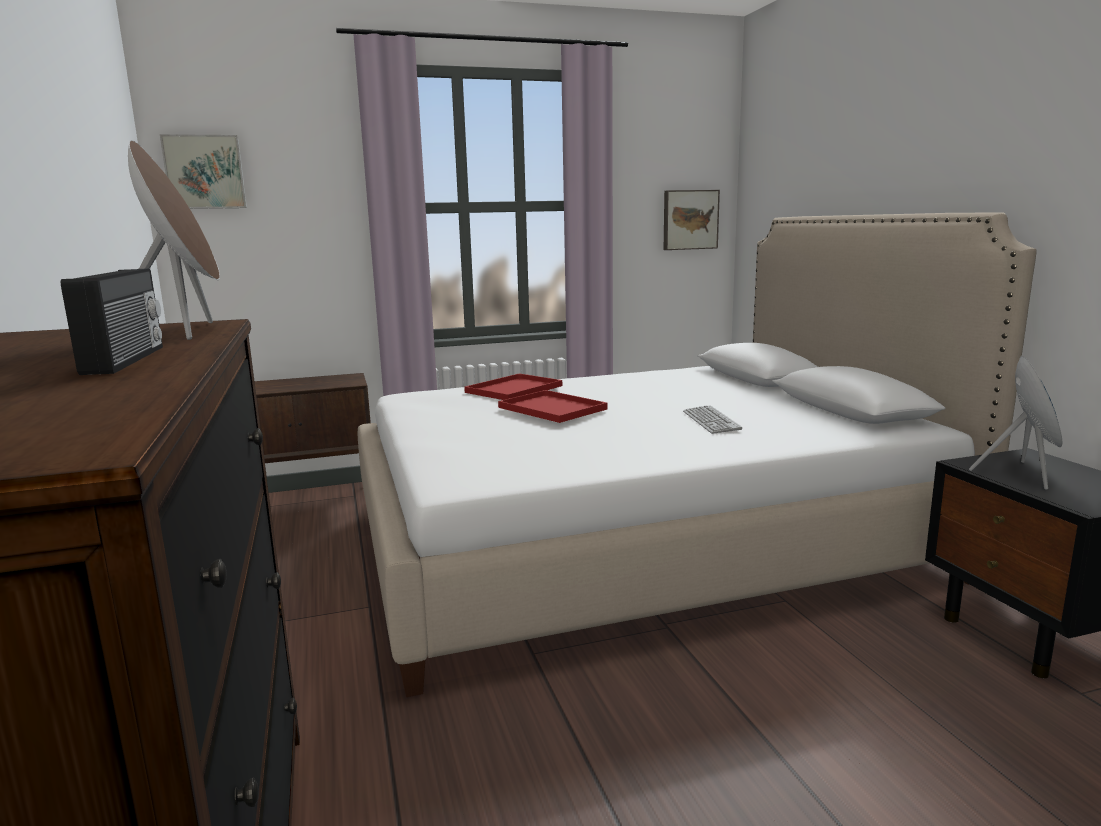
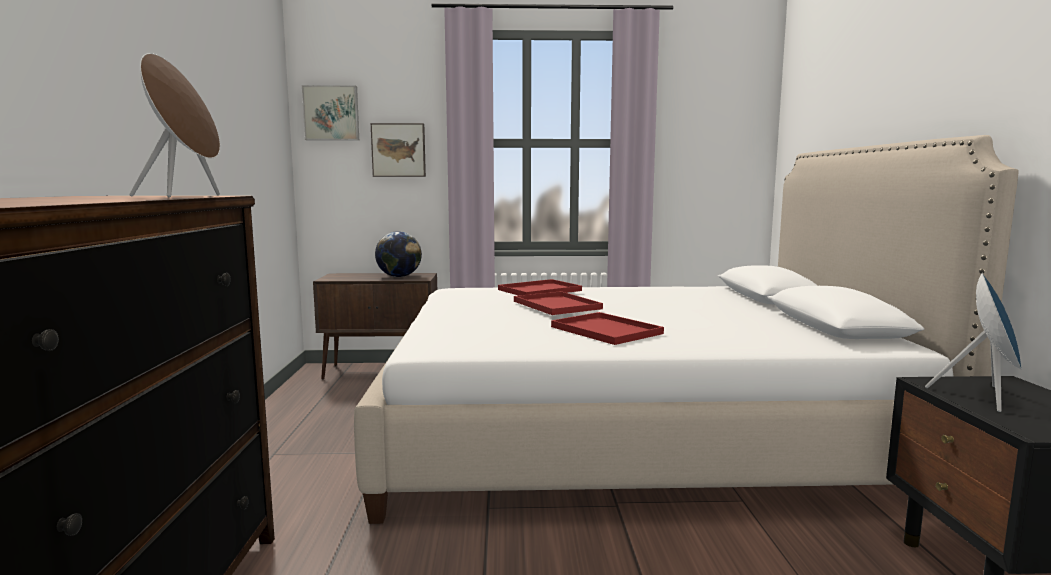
camera: 15 degrees right, 5 degrees down
(128, 359) = (92, 199): radio -> none
(321, 382) = (399, 276): none -> globe
(636, 437) = (608, 330): none -> red tray
(689, 220) = (730, 158): picture -> picture (399, 150)
(711, 421) = (688, 324): keyboard -> none

